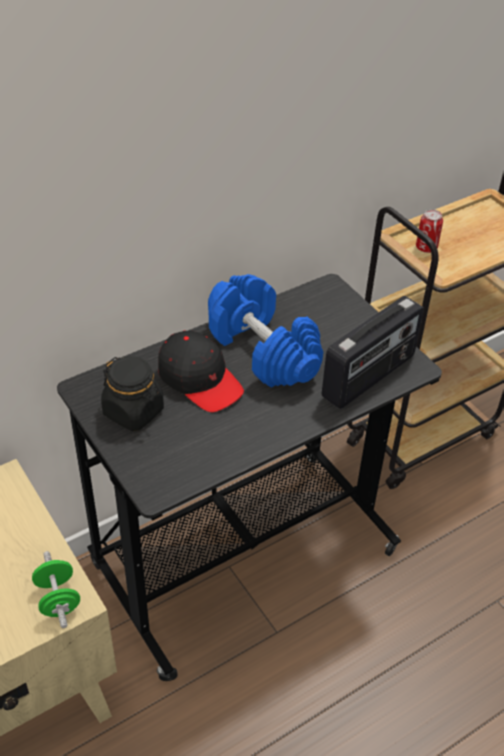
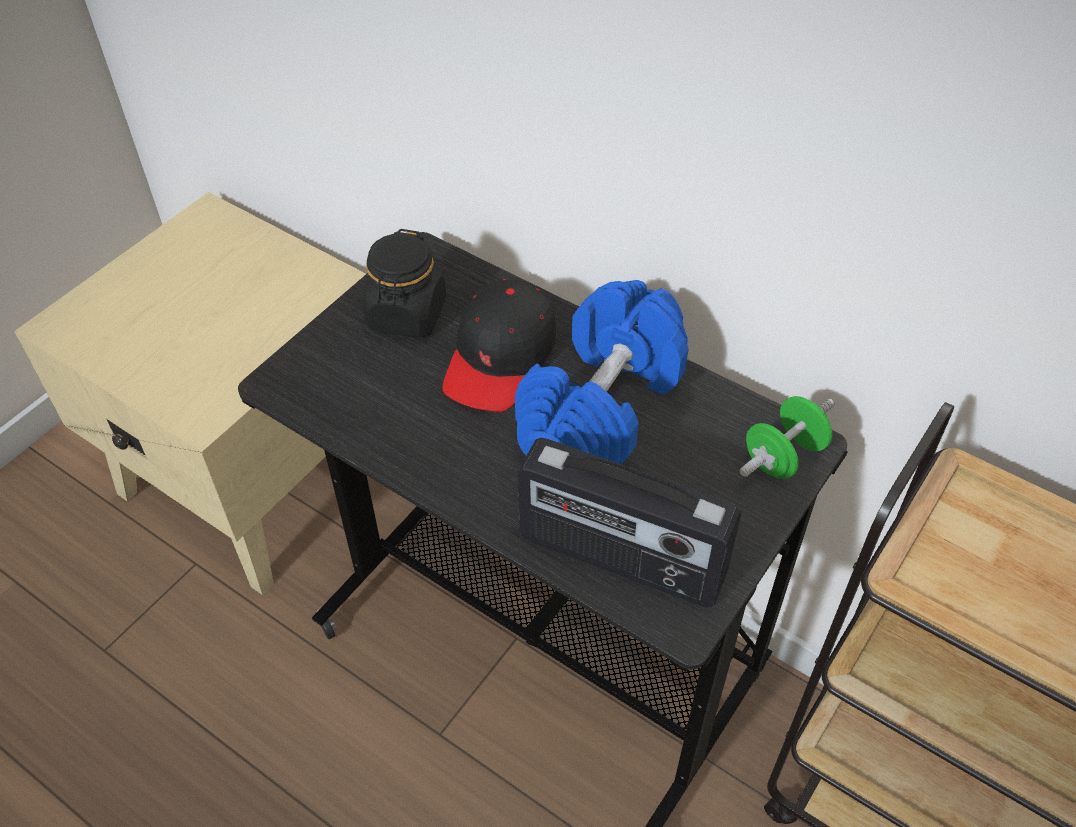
camera: 70 degrees right, 5 degrees up
(58, 599) = (202, 402): green dumbbell -> green dumbbell (783, 456)
(426, 247) = (975, 535): can -> none

